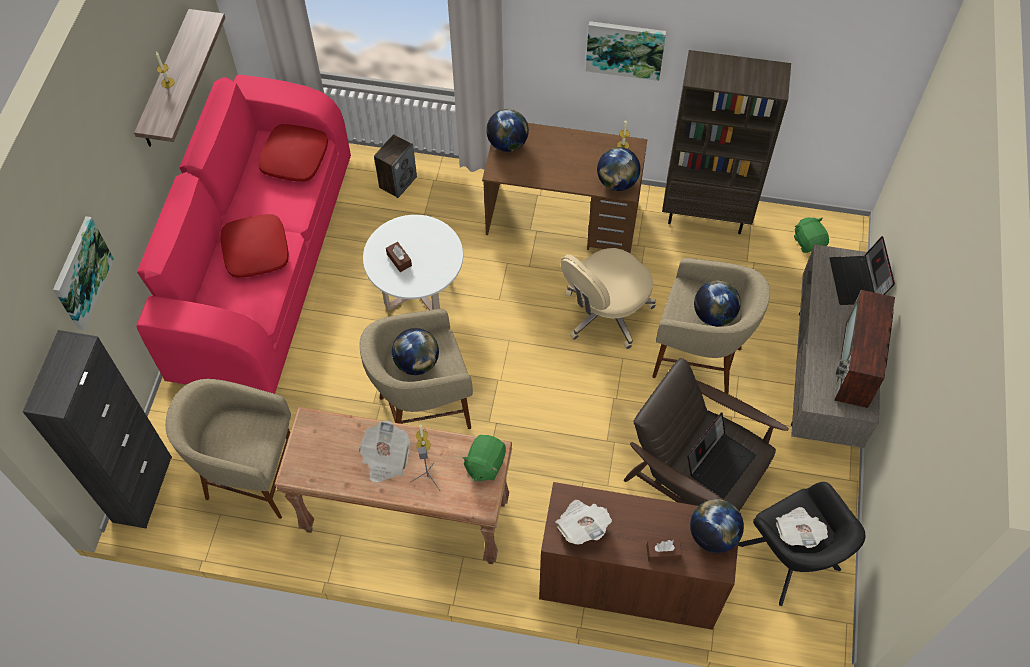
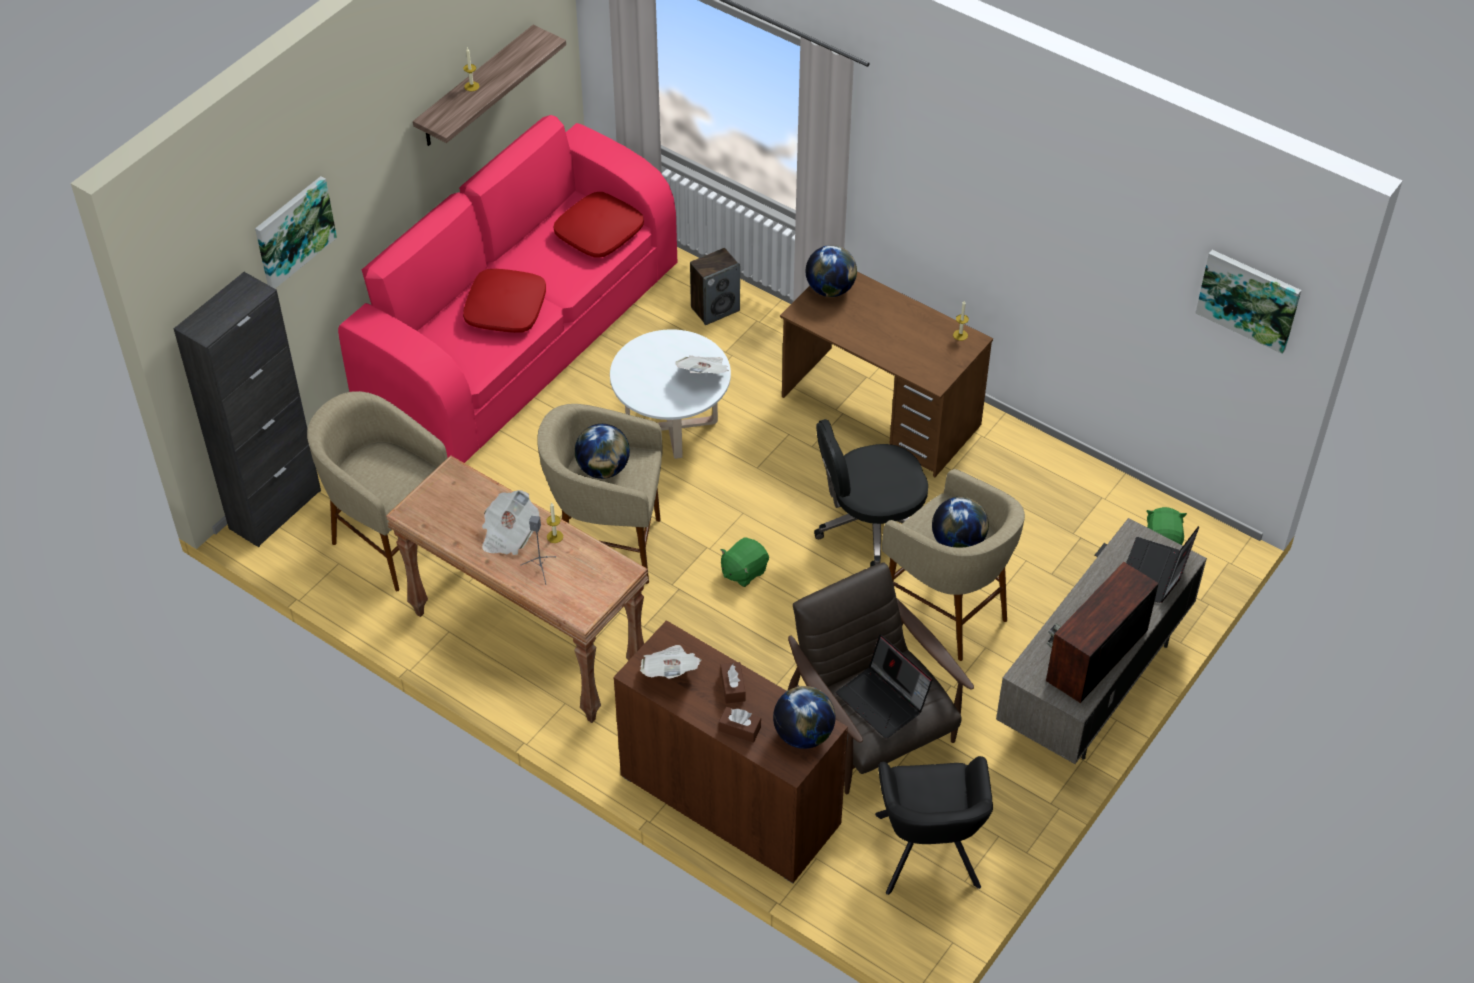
camera: 25 degrees right, 10 degrees down
(399, 260) = (652, 372): brown tissue box -> brown tissue box (733, 687)
(485, 464) = (606, 578): green plush toy -> green plush toy (743, 571)
(605, 313) = (870, 526): beige office chair -> black office chair
(617, 182) = (929, 370): globe -> none
(625, 49) = (983, 215): picture -> picture (1249, 299)
(706, 214) = (1055, 466): brown bookcase -> none
(719, 462) = (883, 701): laptop -> laptop turned 75 degrees clockwise
(798, 532) = (927, 800): newspaper -> newspaper (704, 374)

